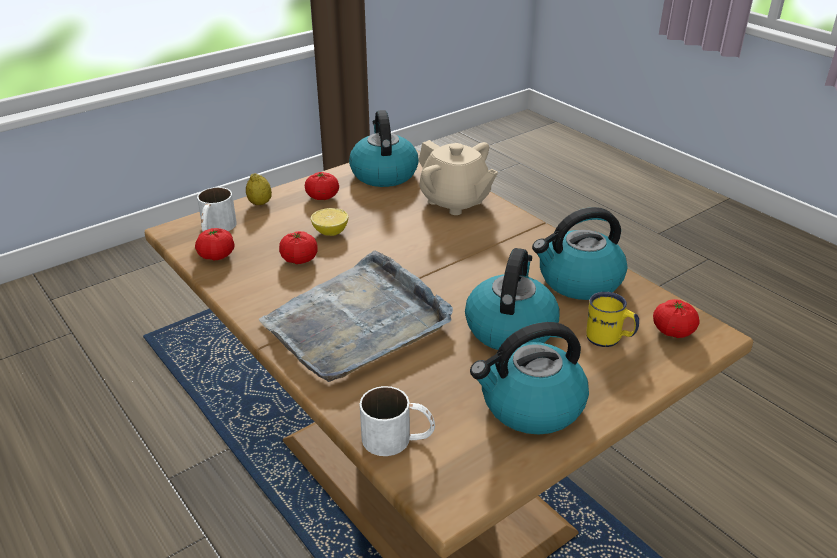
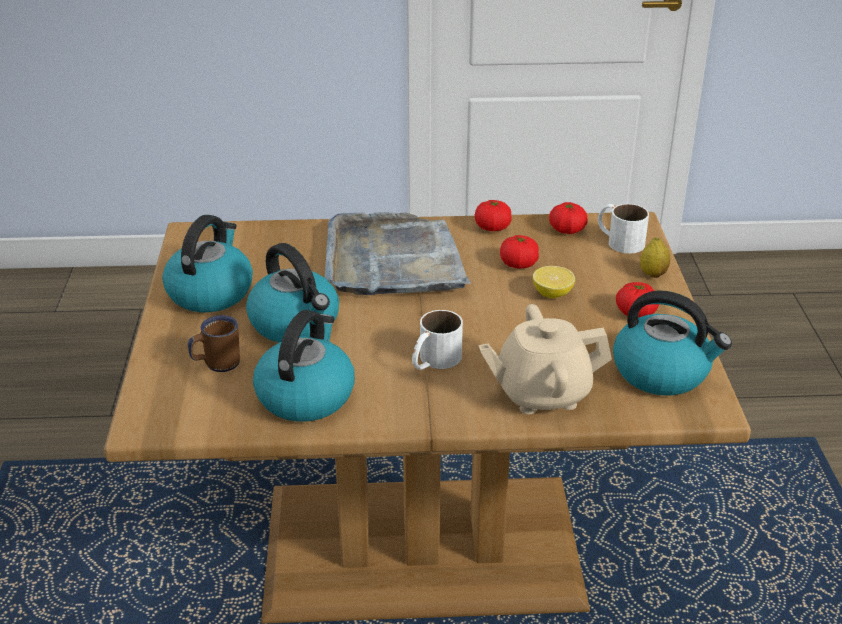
camera: 125 degrees right, 0 degrees up
(398, 438) = (257, 235): white mug -> white mug (434, 361)
(609, 340) = (216, 364): yellow mug -> brown mug
(673, 331) = (176, 405): tomato -> tomato (492, 227)

